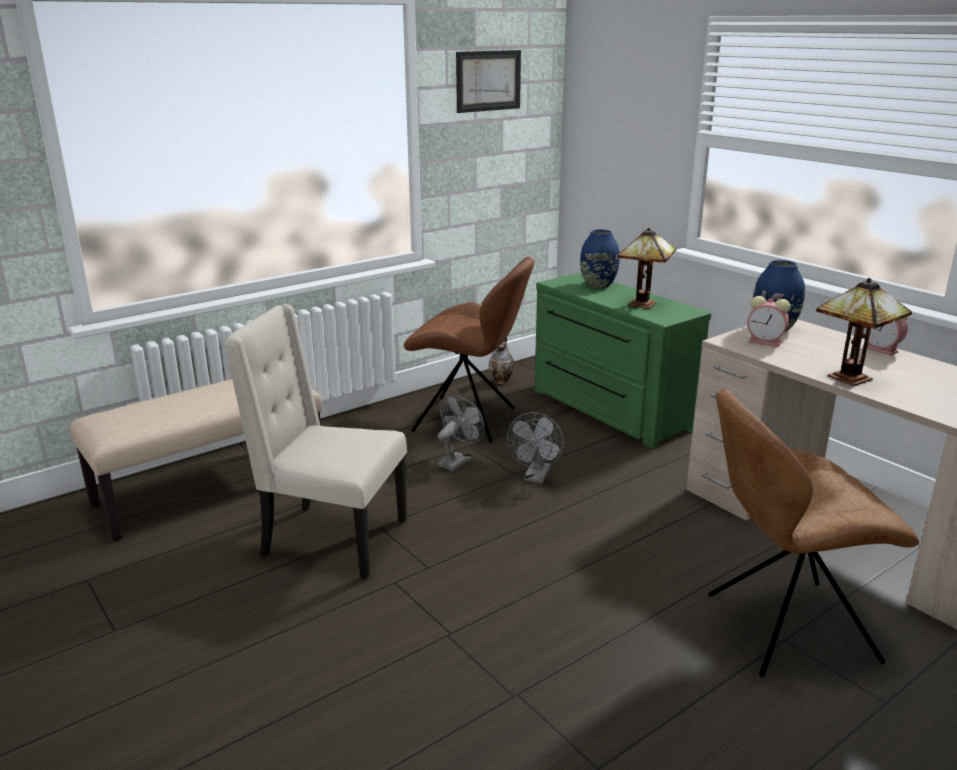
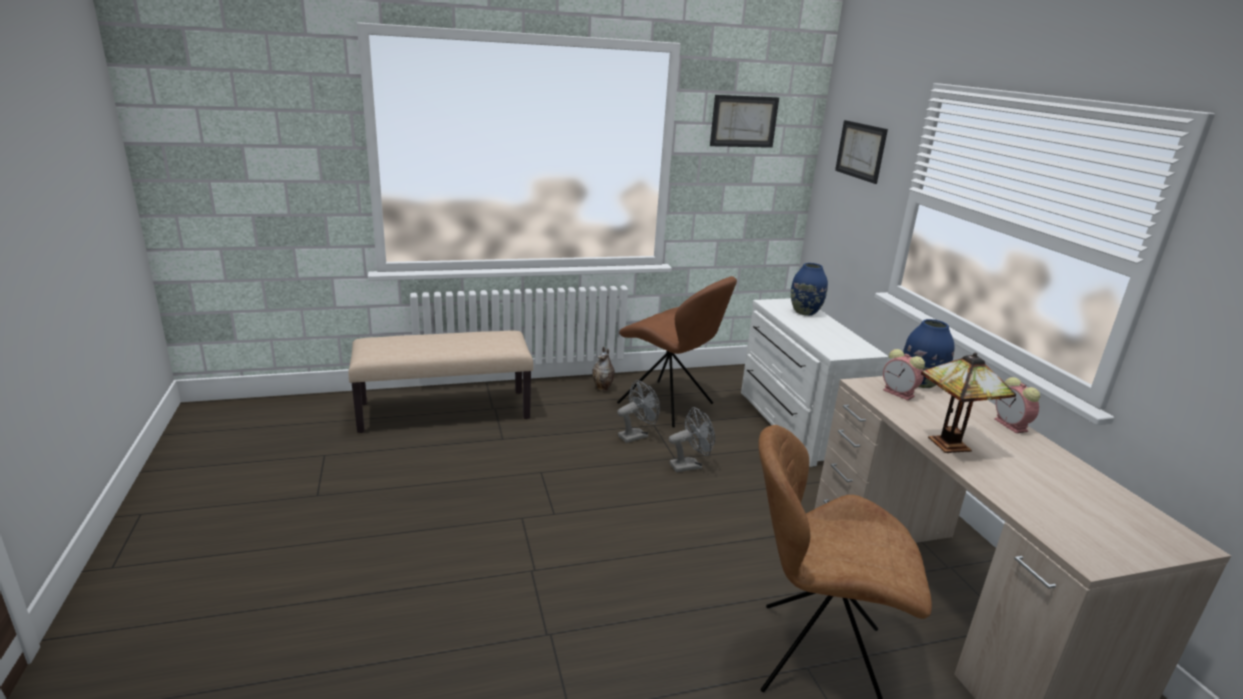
camera: 20 degrees right, 0 degrees up
(331, 539) = (499, 472): beige chair -> none
(502, 381) = (719, 379): vase -> vase (603, 388)
(536, 477) = (690, 465): grey fan -> grey fan turned 150 degrees counterclockwise
(608, 410) = (793, 424): green dresser -> white dresser
(623, 100) = (861, 151): none -> picture
(644, 304) = (831, 336): table lamp -> none

